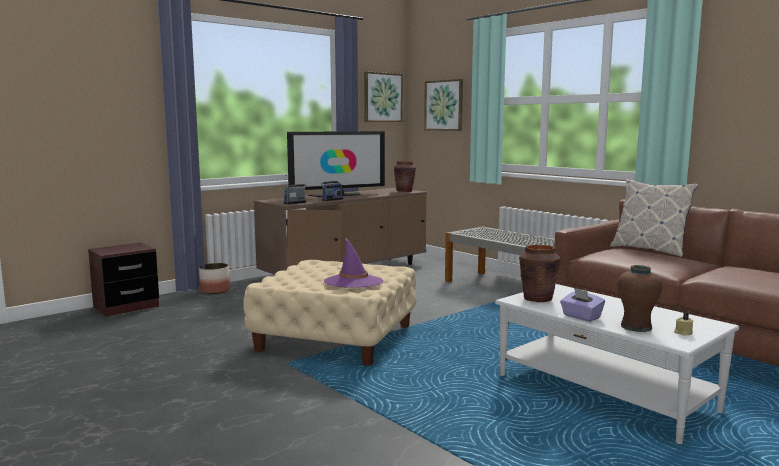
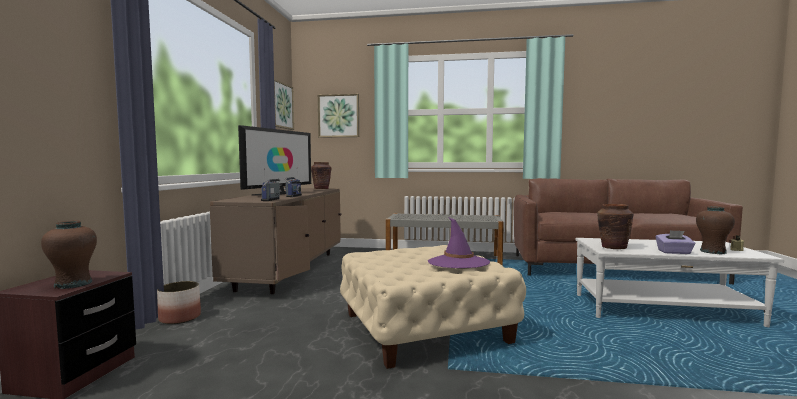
camera: 40 degrees left, 5 degrees down
(119, 250) = (73, 284): none -> brown vase
(649, 250) = (562, 211): pillow -> none

